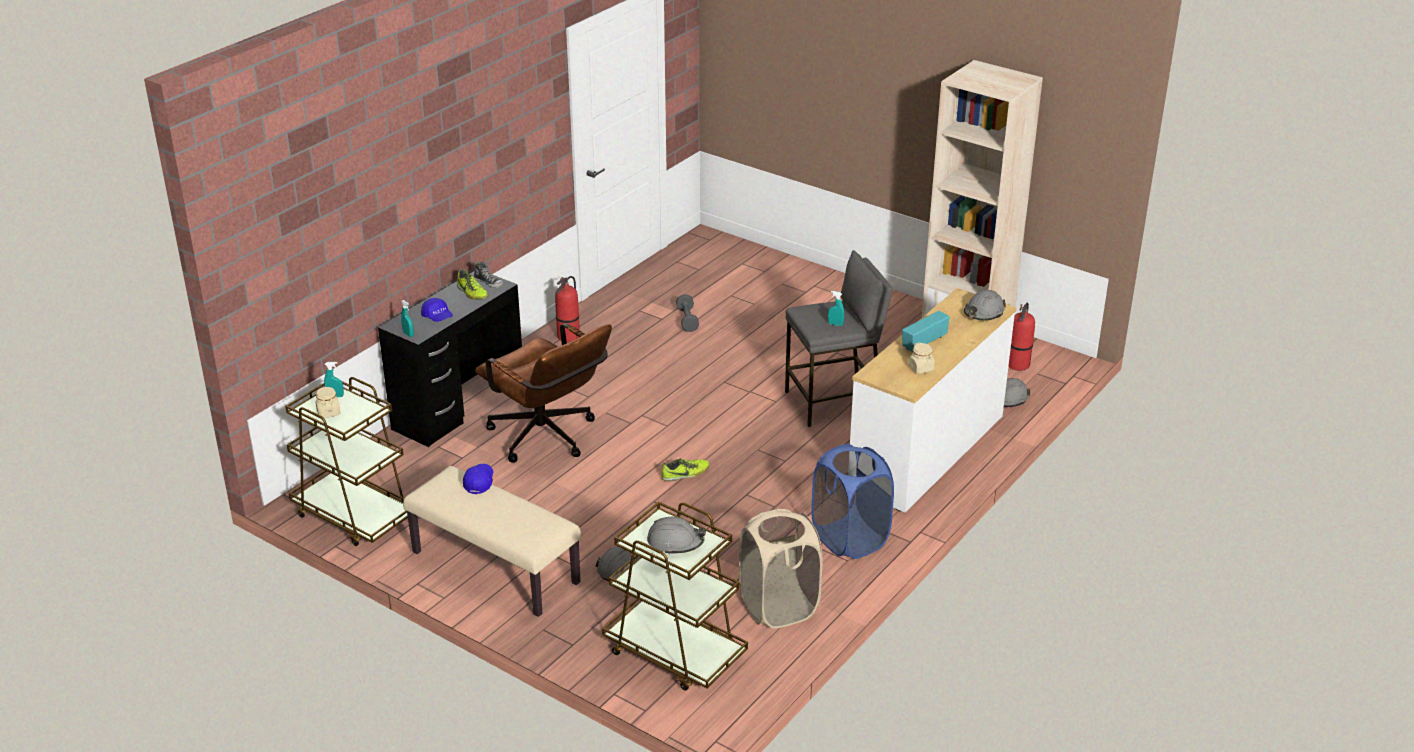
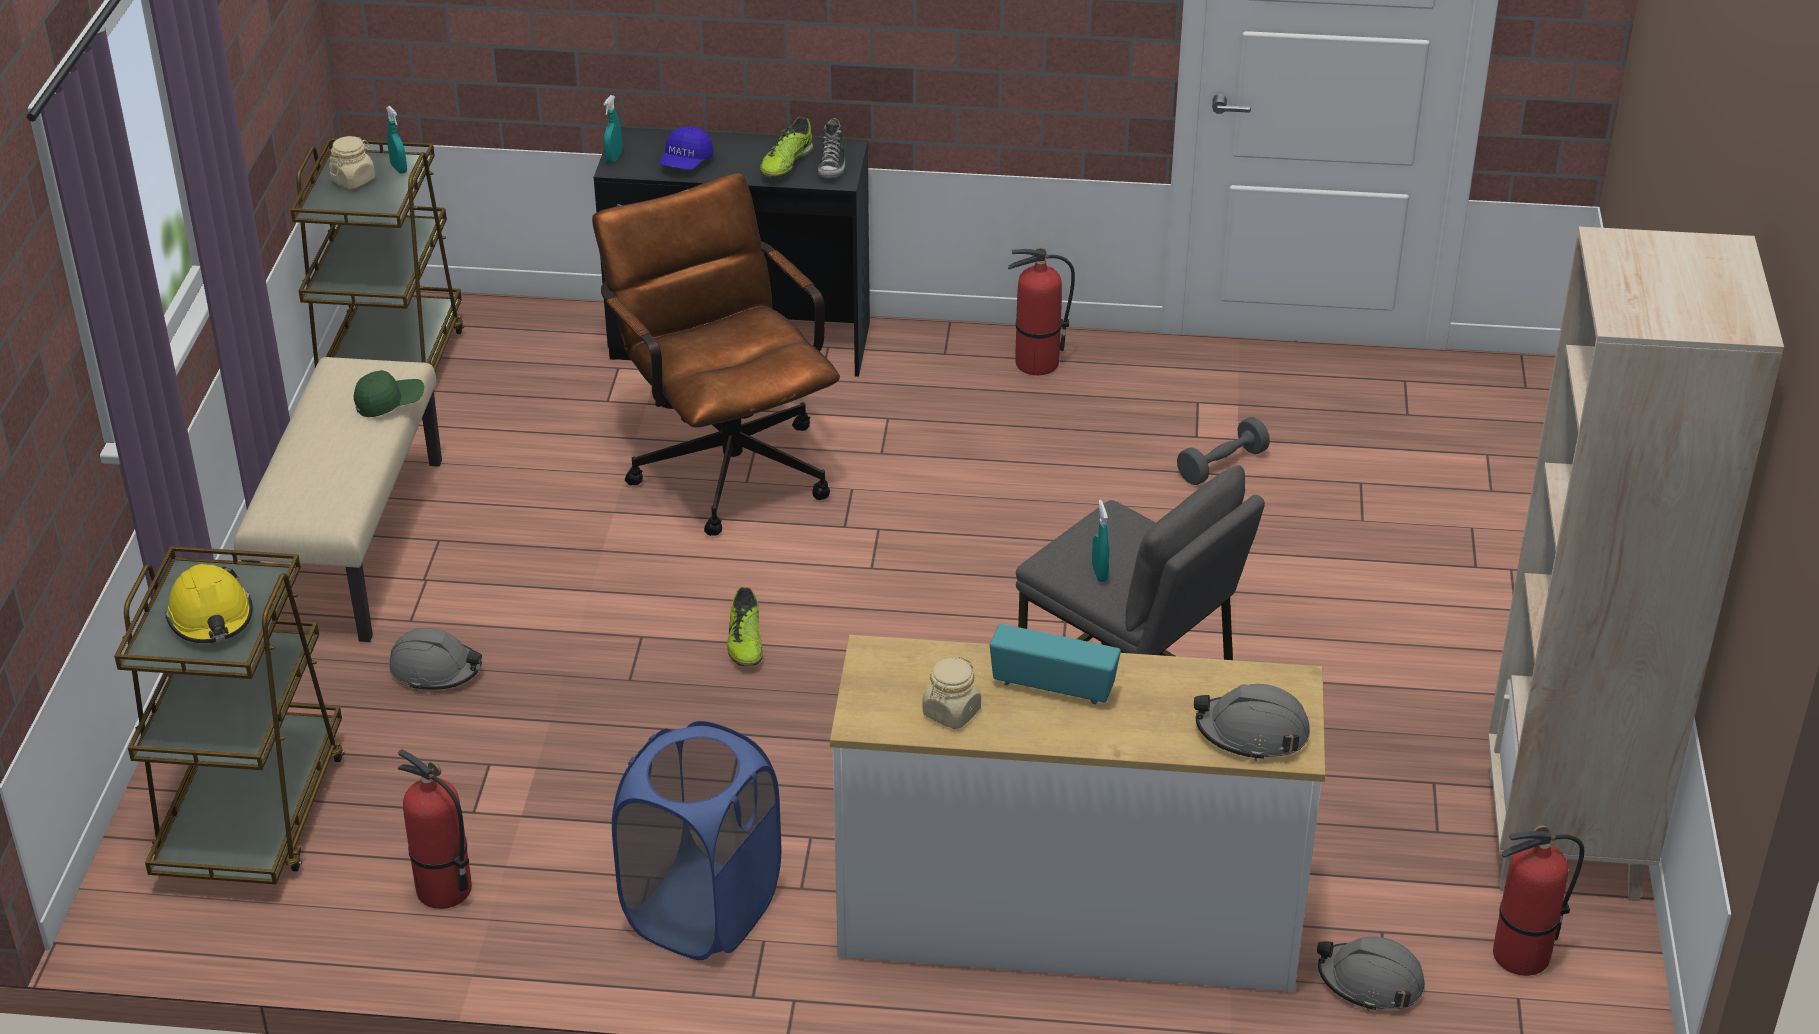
camera: 60 degrees right, 5 degrees up
(479, 482) = (389, 403): blue cap -> green cap
(548, 439) = (724, 461): brown office chair -> brown office chair turned 135 degrees clockwise
(675, 542) = (211, 617): grey hard hat -> yellow hard hat
(685, 474) = (745, 642): shoe -> shoe turned 45 degrees clockwise
(778, 607) = (443, 890): beige laundry basket -> fire extinguisher

